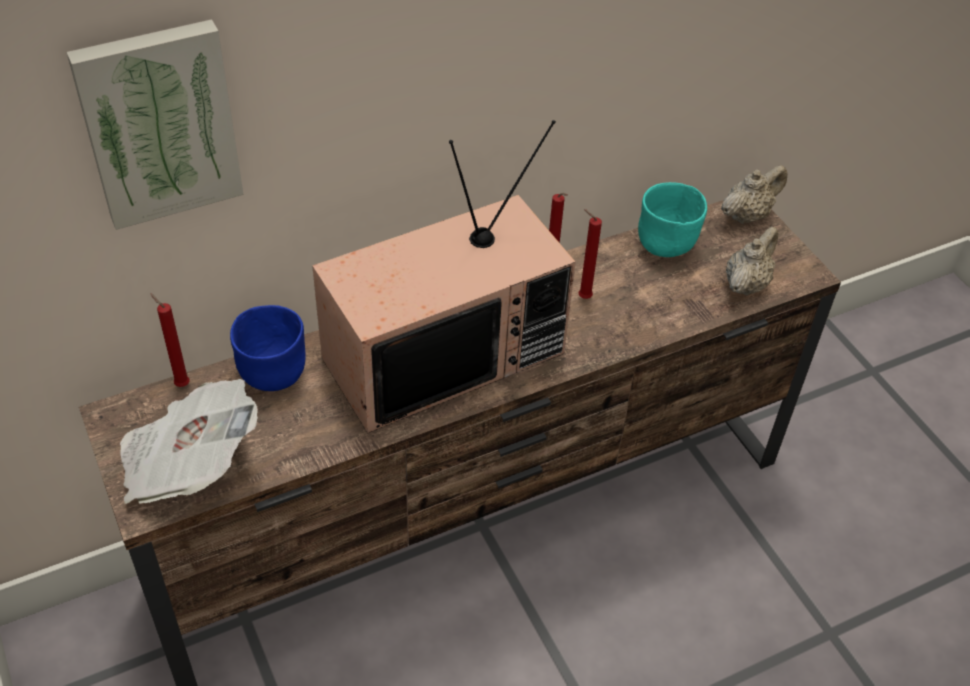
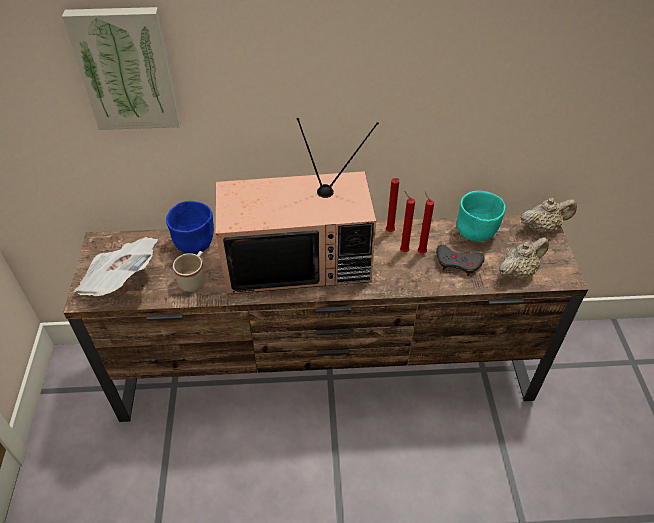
camera: 25 degrees right, 0 degrees up
(180, 384) = (143, 235): red candle -> red candle (420, 252)
(305, 427) = (194, 279): none -> beige mug
(664, 293) = (458, 263): none -> grey game controller

